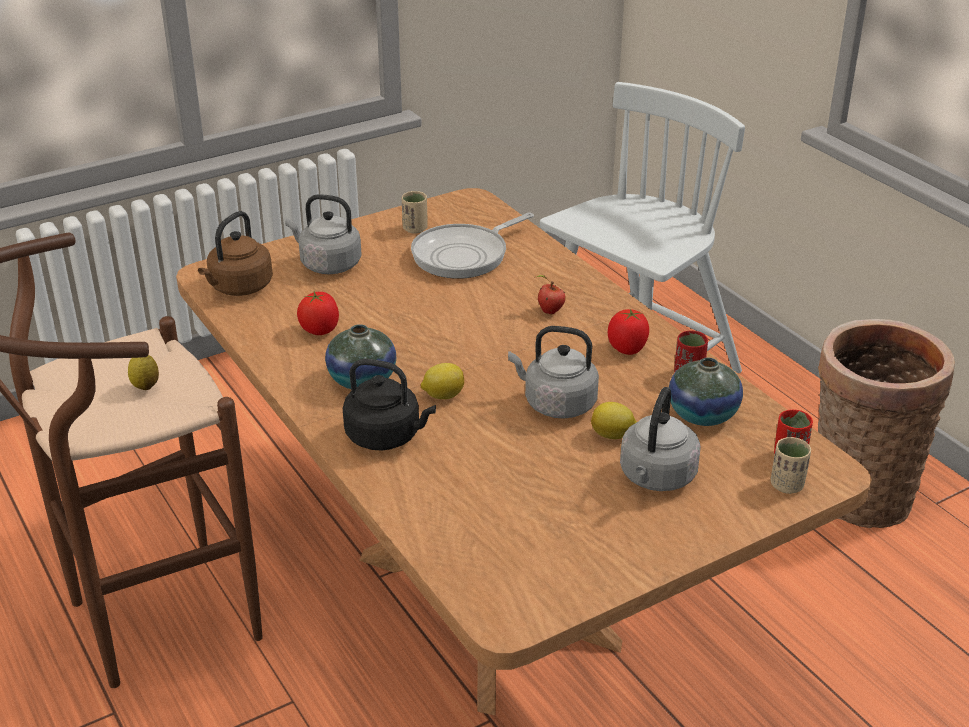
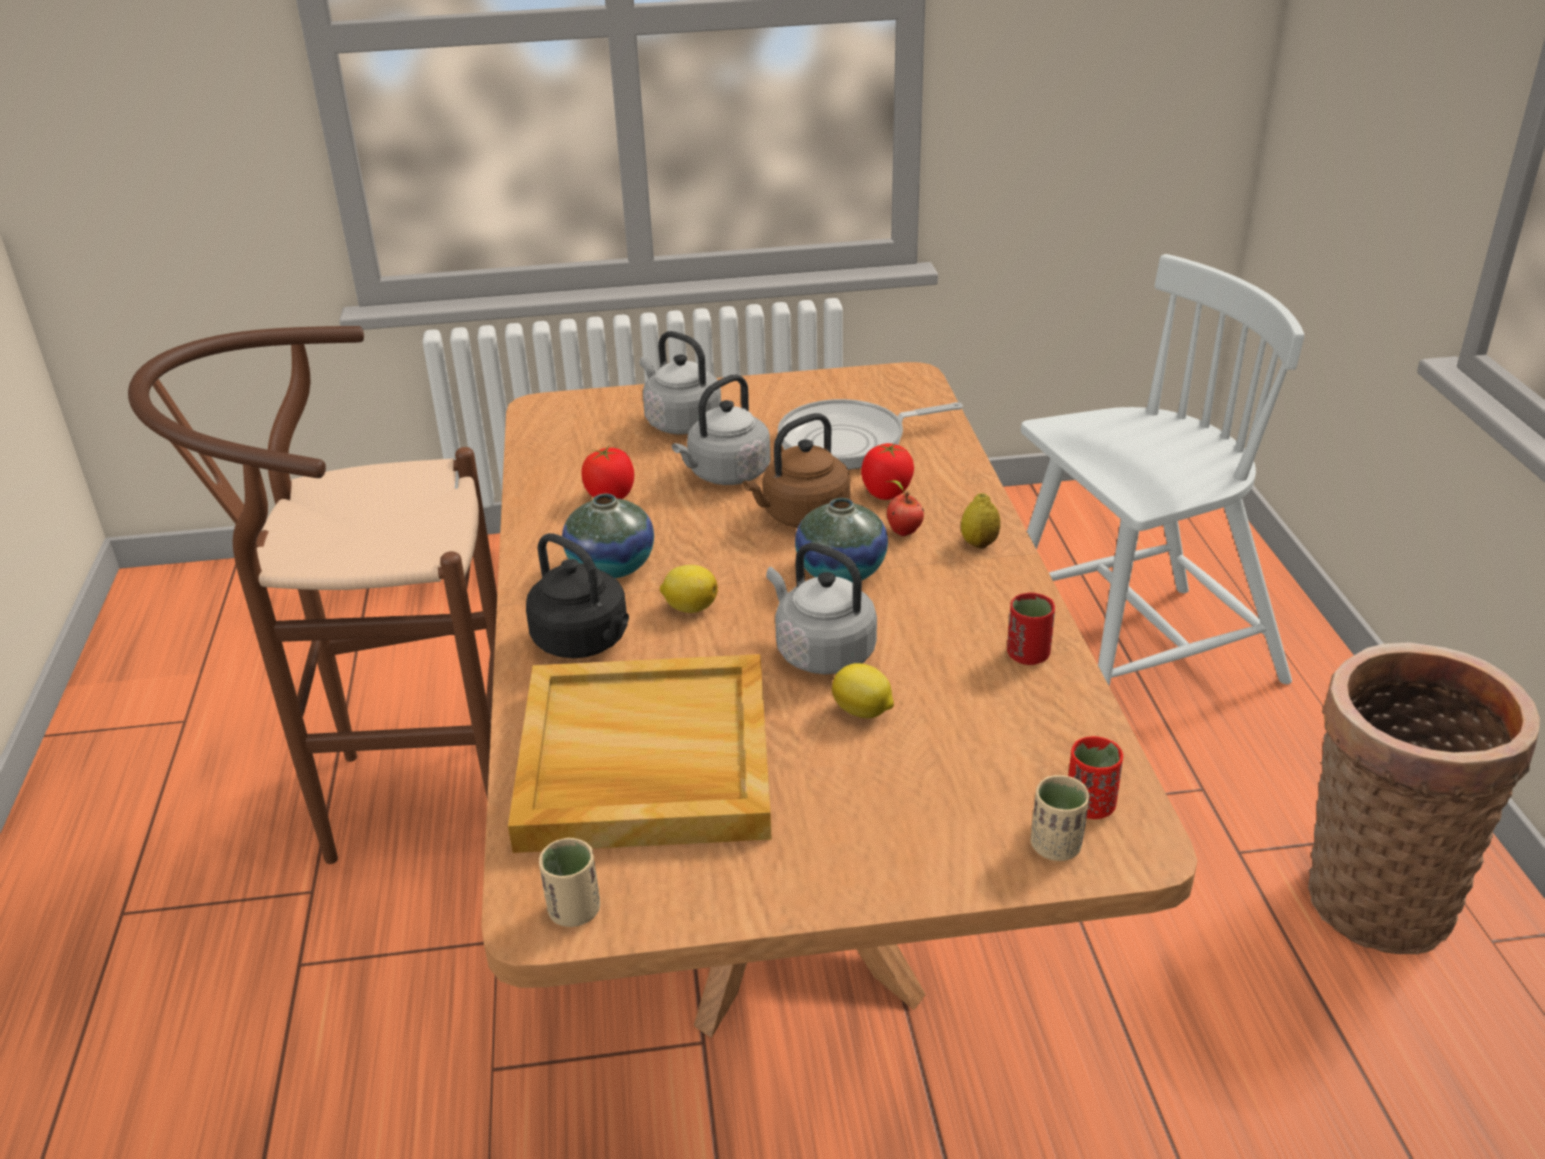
camera: 25 degrees right, 0 degrees up
(145, 386) = (395, 521): lemon -> lemon (979, 543)
(239, 288) = (562, 430): brown kettle -> brown kettle (802, 516)
(415, 229) = (814, 399): beige cup -> beige cup (574, 911)
(494, 504) = (643, 761): none -> beige tray
(627, 349) = (969, 602): tomato -> tomato (886, 493)
(656, 478) = (878, 785): grey kettle -> grey kettle (726, 475)
(702, 414) = (1007, 714): vase -> vase (841, 571)

